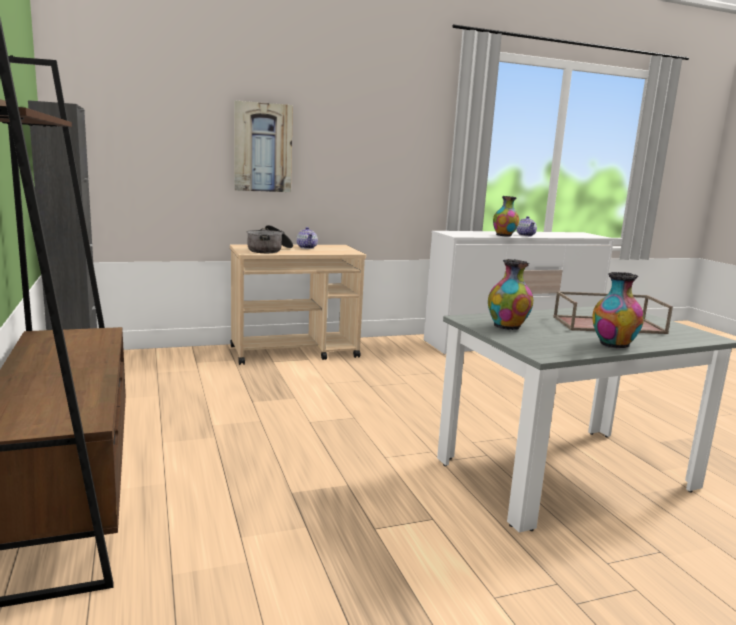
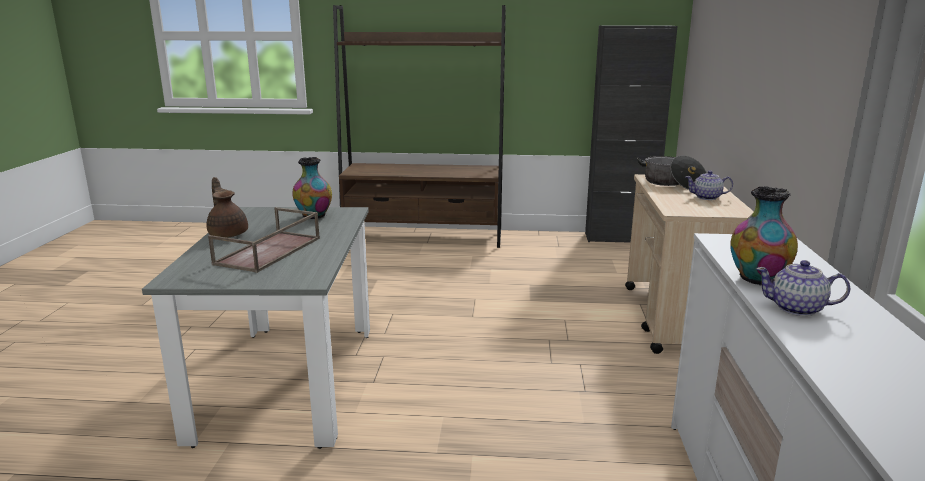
camera: 115 degrees right, 5 degrees up
(262, 147) = (748, 63): picture -> none
(613, 345) = (228, 234): vase -> brown teapot

